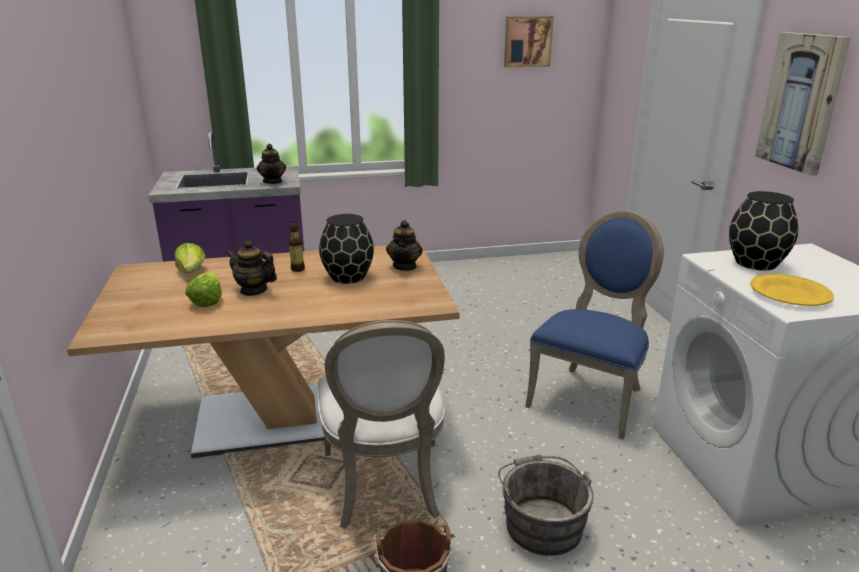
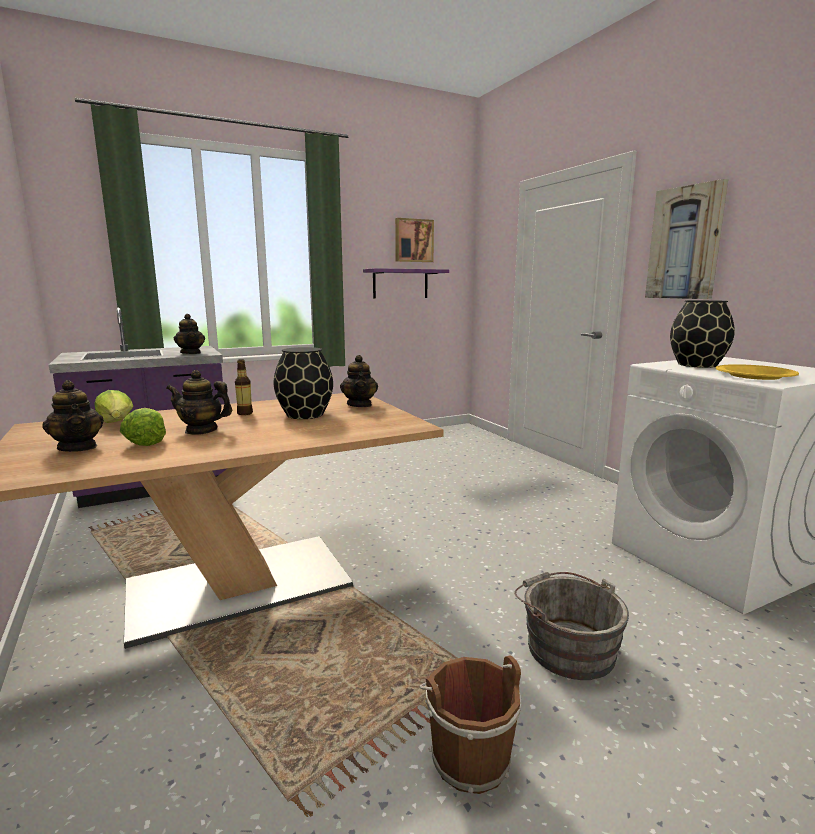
camera: 15 degrees left, 10 degrees down
(156, 302) = (78, 447): none -> teapot
(385, 487) = (381, 640): white chair -> none
(508, 92) = (400, 284): none -> purple shelf
(590, 397) = (541, 526): blue chair -> none

